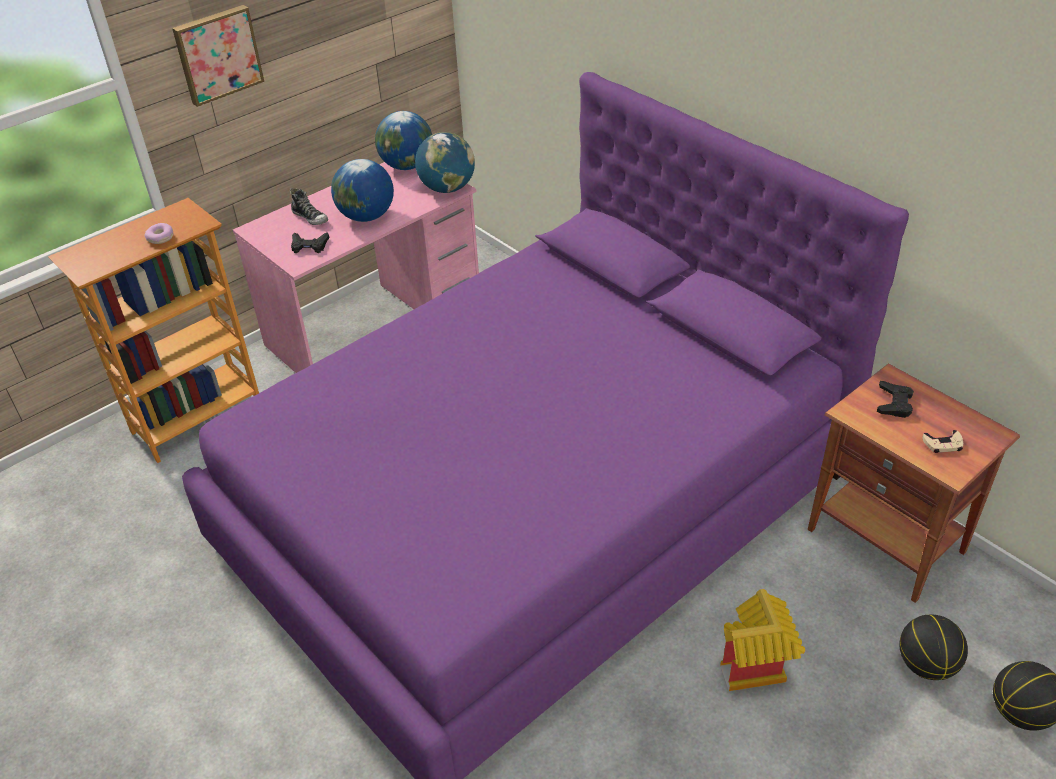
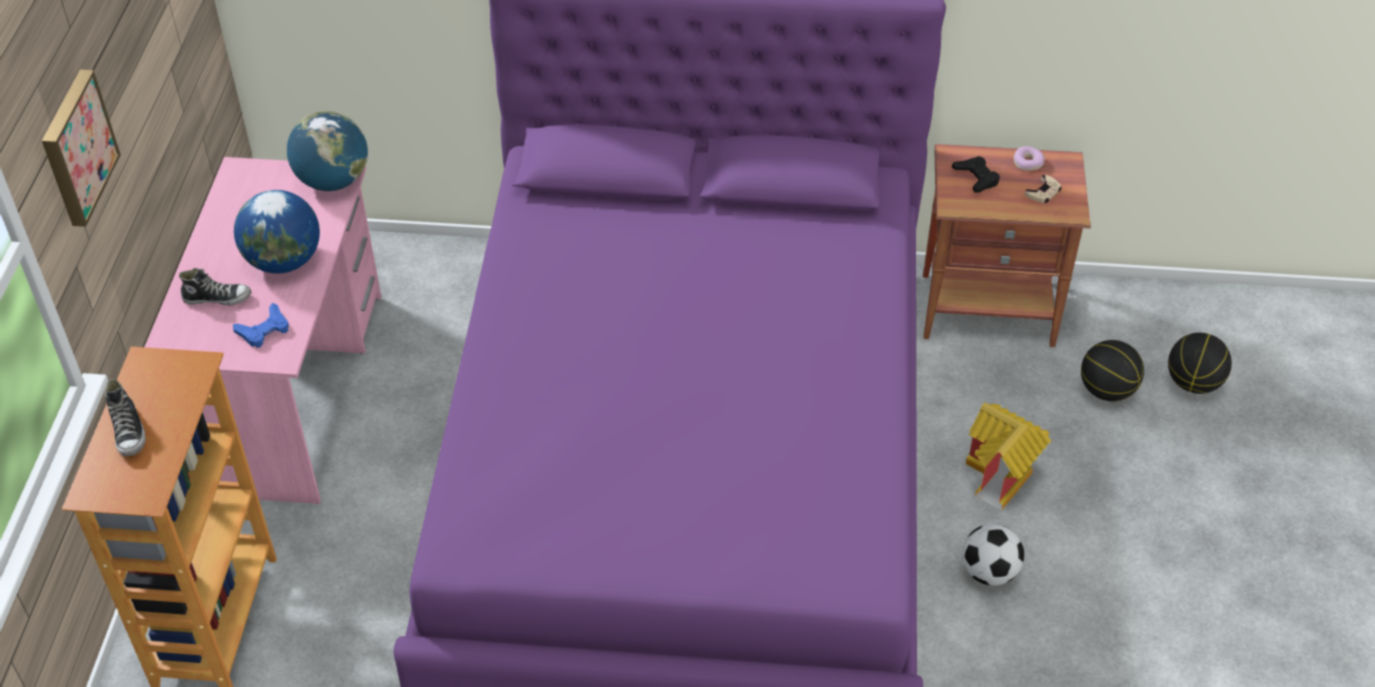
camera: 45 degrees left, 5 degrees up
(126, 237) = (129, 431): none -> shoe
(160, 238) = (175, 408): donut -> donut (1028, 163)
(309, 246) = (264, 330): black game controller -> blue game controller
(407, 166) = (248, 177): globe -> none
(666, 728) = (989, 572): none -> football

